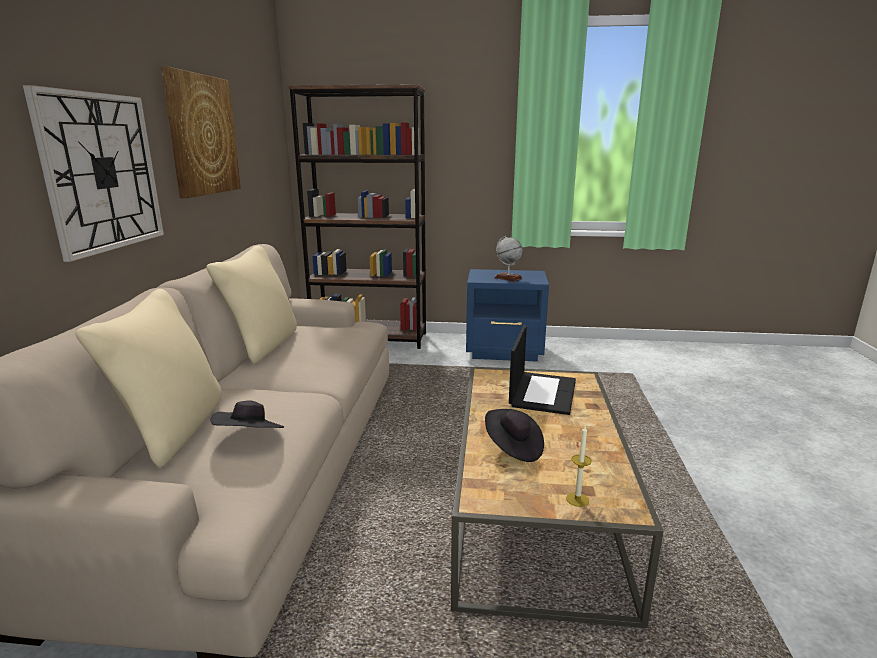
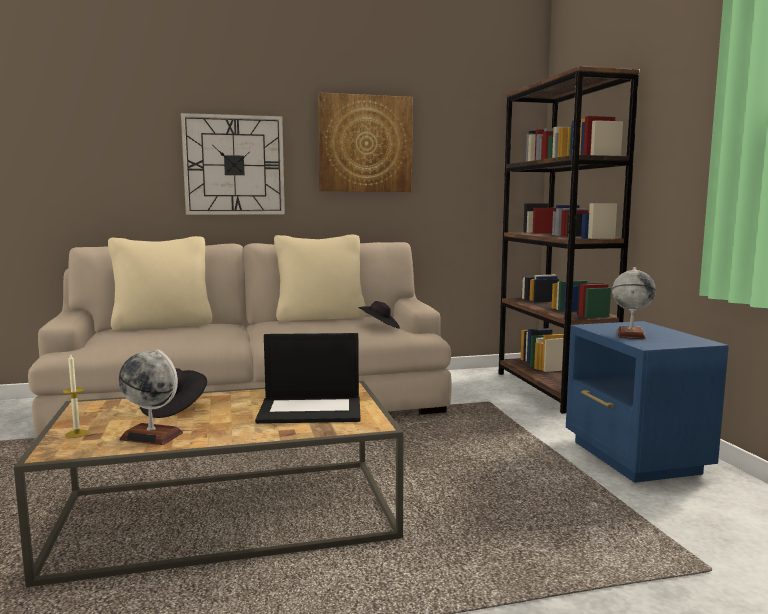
camera: 70 degrees right, 10 degrees down
(250, 437) = (152, 336): black hat -> black hat (379, 327)
(591, 459) = (152, 436): none -> globe

